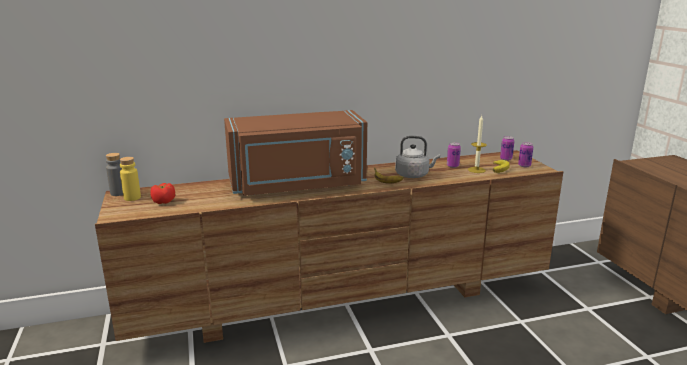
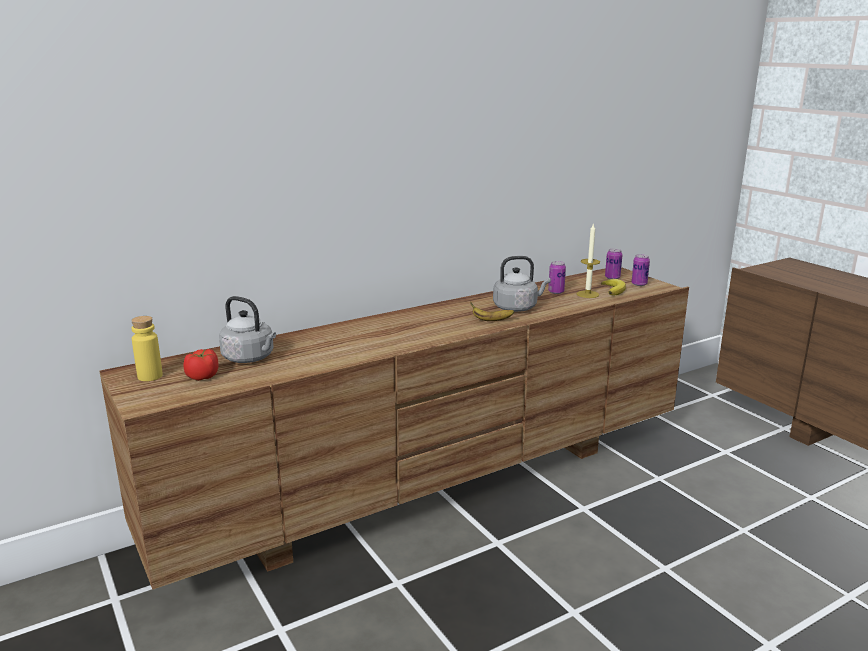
camera: 15 degrees left, 0 degrees up
(118, 193) = (123, 372): grey bottle -> none
(202, 192) = (250, 358): none -> grey kettle
(298, 185) = (377, 335): brown microwave -> none

